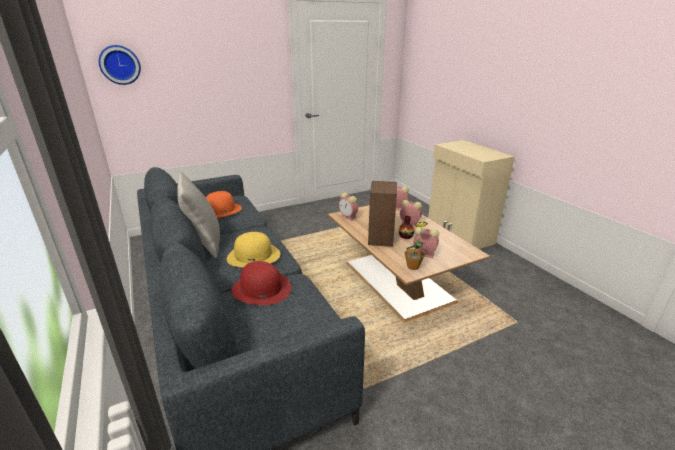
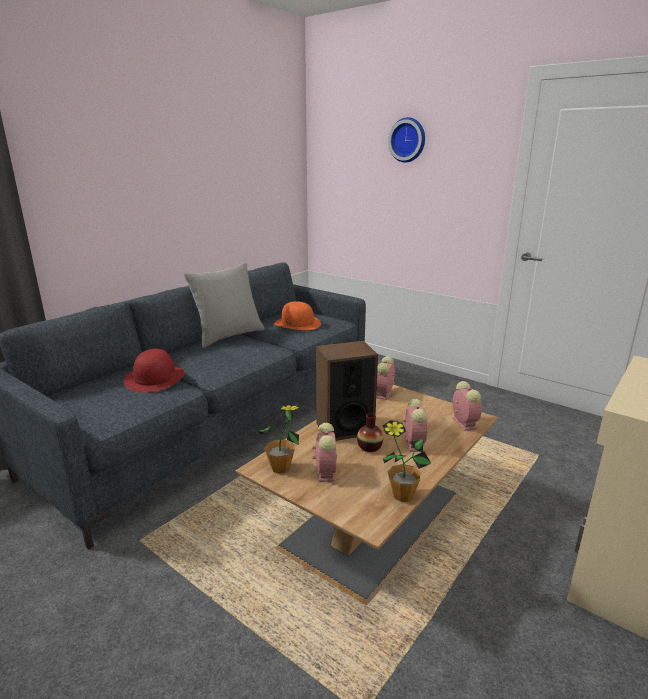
camera: 65 degrees right, 5 degrees down
(120, 65) = (331, 164): wall clock -> wall clock (408, 140)
(254, 255) = (214, 360): yellow hat -> none
(454, 239) = (402, 495): none -> potted plant

